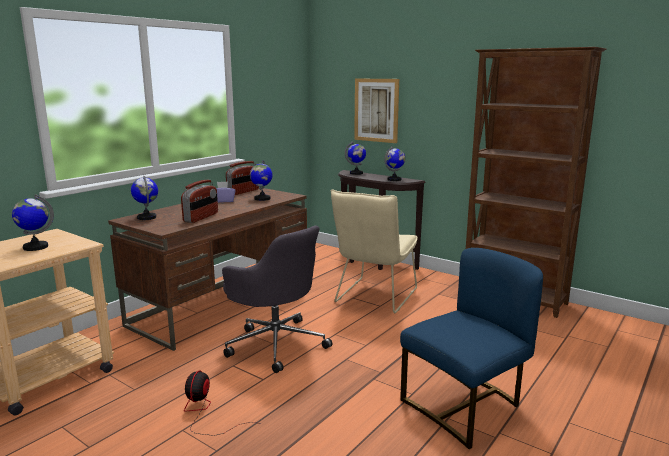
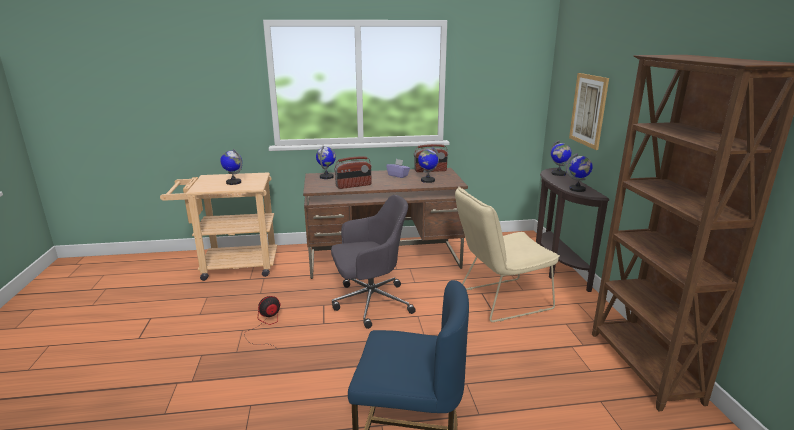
camera: 45 degrees right, 5 degrees up
(276, 343) = (370, 303): grey office chair -> grey office chair turned 105 degrees counterclockwise

